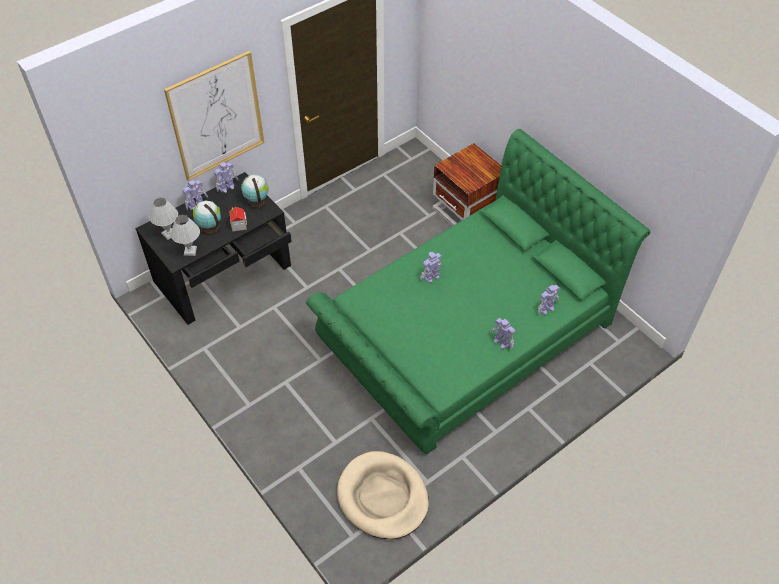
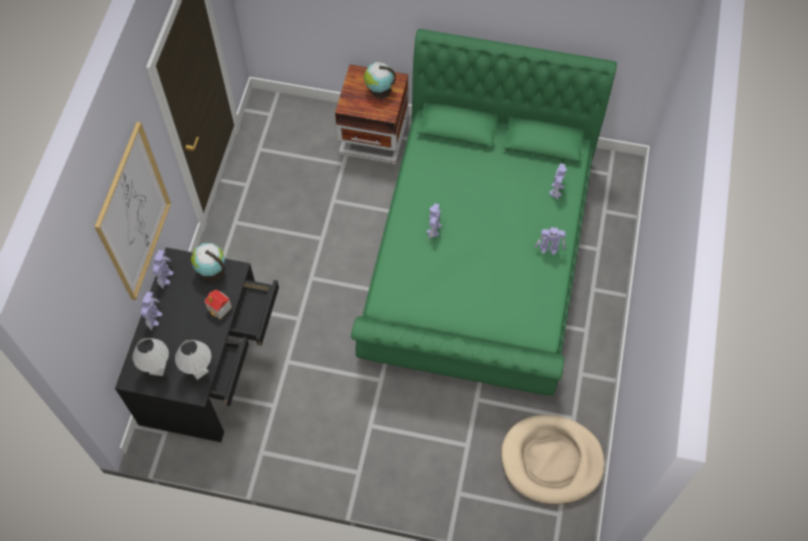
camera: 40 degrees left, 10 degrees up
(209, 227) = (192, 332): globe -> globe (379, 90)

